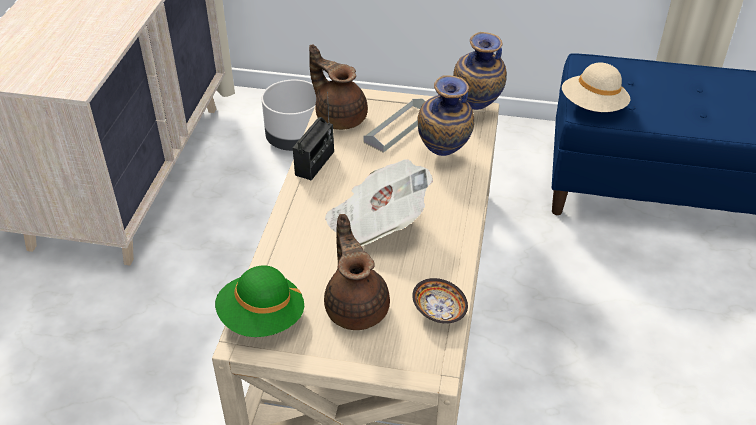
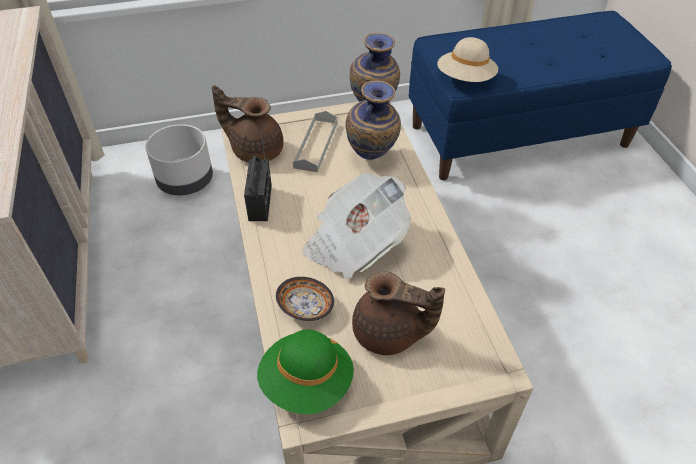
camera: 25 degrees left, 5 degrees up
(357, 307) = (389, 334): brown teapot -> brown teapot turned 150 degrees clockwise
(439, 310) = (464, 308): bowl -> bowl (305, 306)

